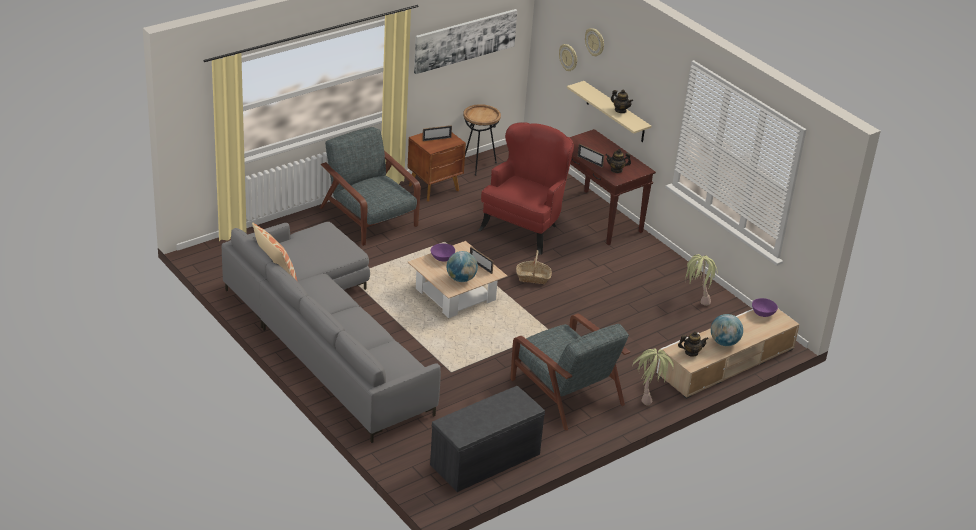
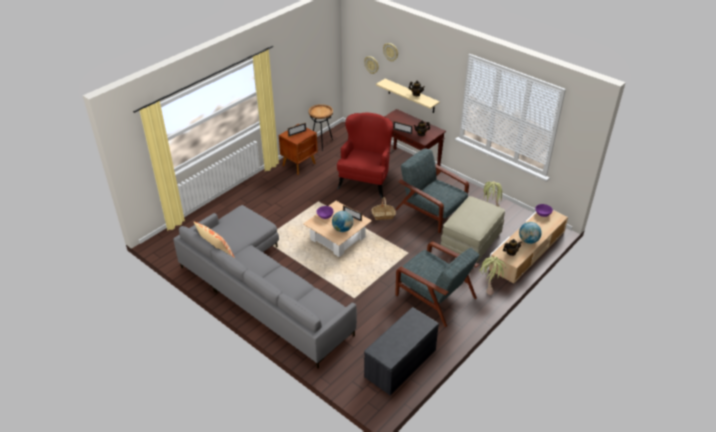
camera: 10 degrees left, 5 degrees up
(369, 218) = (264, 194): grey armchair -> grey armchair (431, 210)
(465, 40) = (303, 64): picture -> none
(648, 335) = (471, 242): none -> beige ottoman

